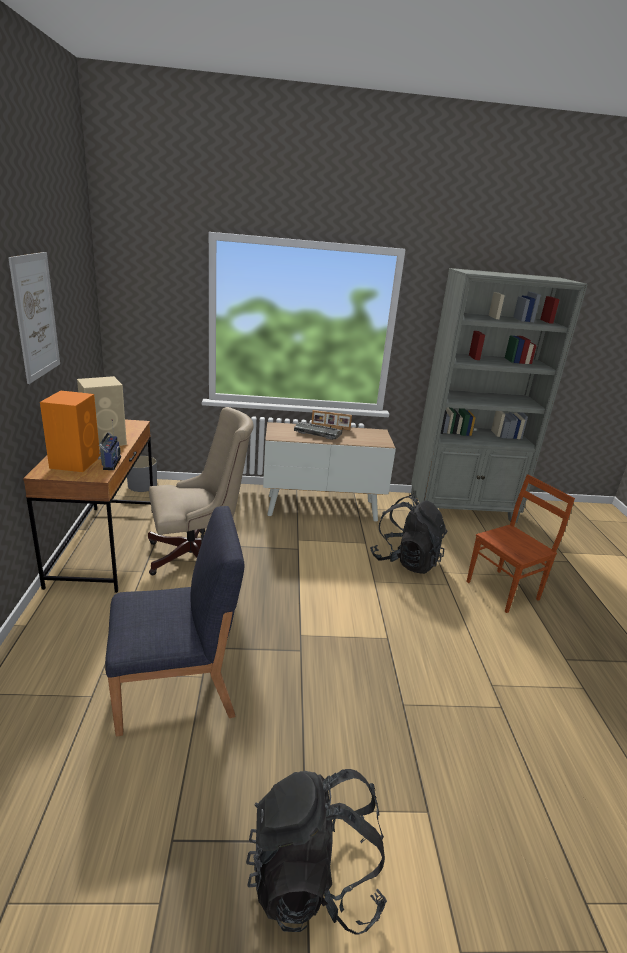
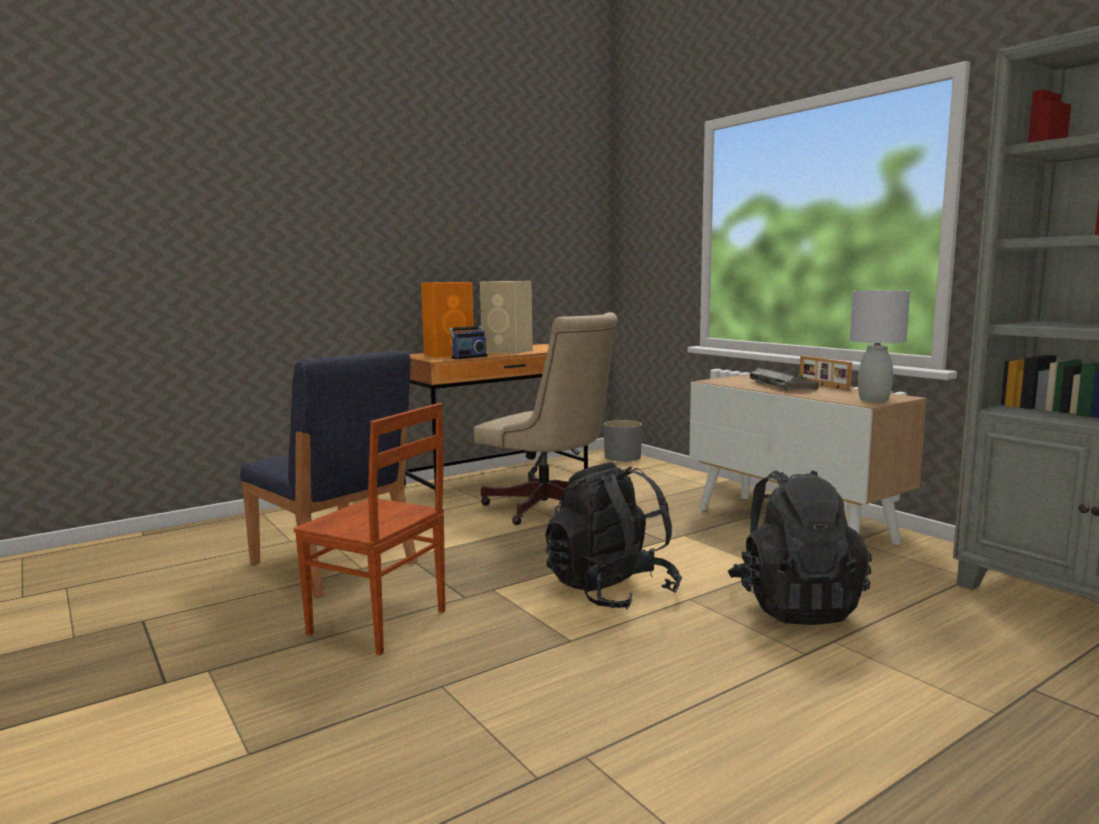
camera: 60 degrees right, 15 degrees down
(36, 316) = (463, 213): picture -> none
(313, 878) = (116, 700): black backpack -> black backpack (610, 591)
(379, 439) = (873, 400): none -> grey table lamp
(504, 591) = (910, 713): brown chair -> brown chair (378, 623)

